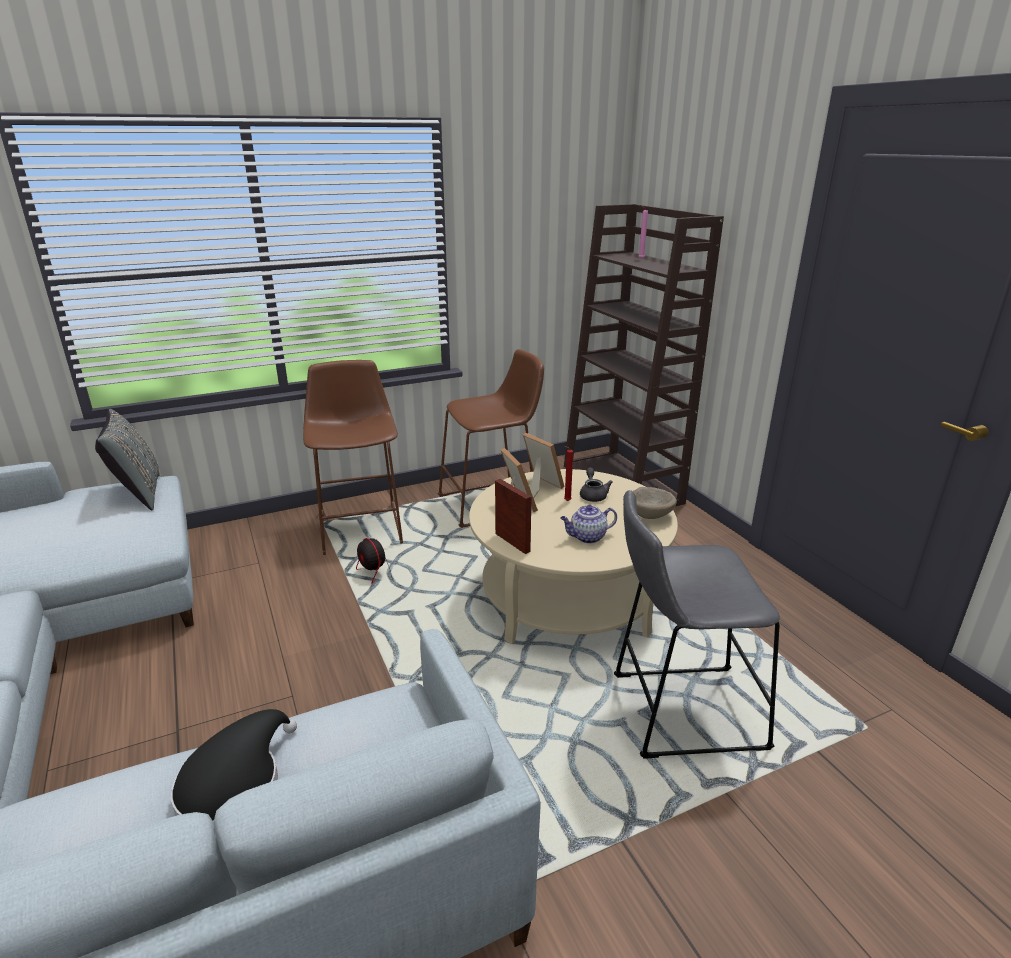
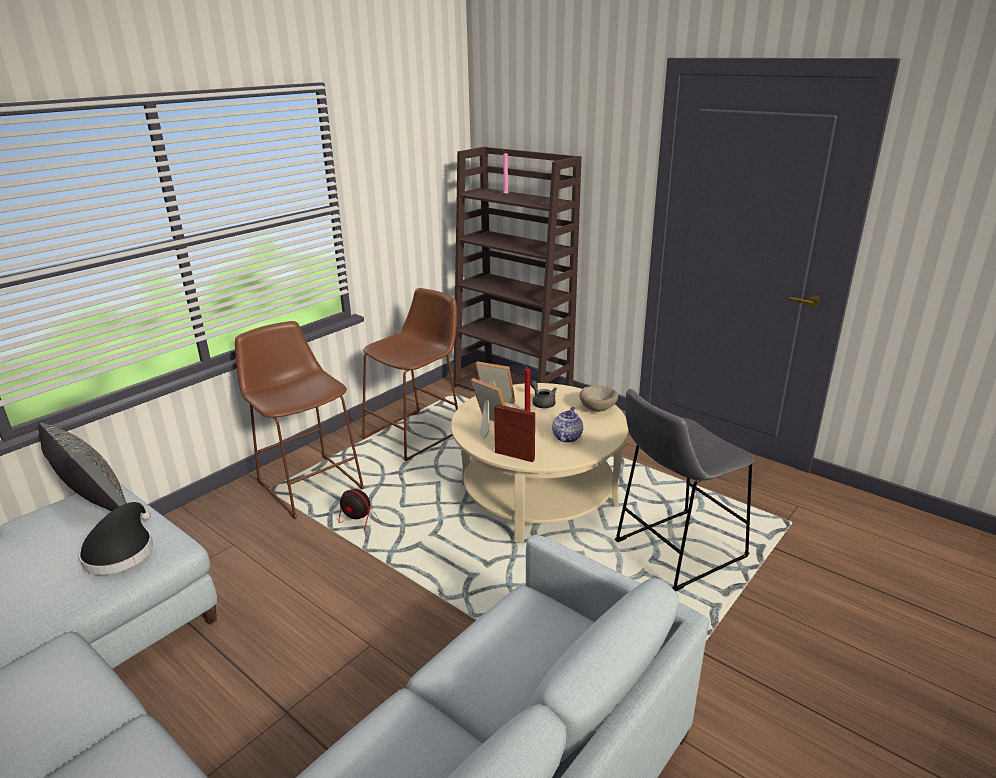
camera: 25 degrees left, 0 degrees up
(235, 784) = (463, 704): black hat -> black hat (121, 550)
(587, 537) = (567, 437): teapot -> teapot turned 150 degrees clockwise

